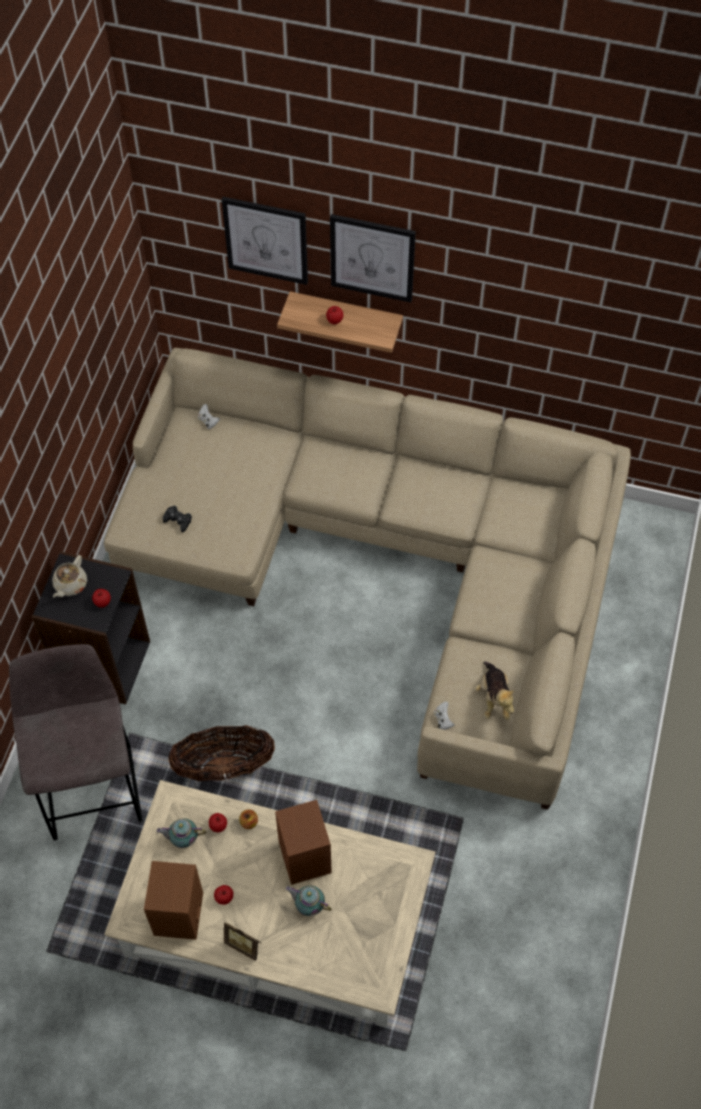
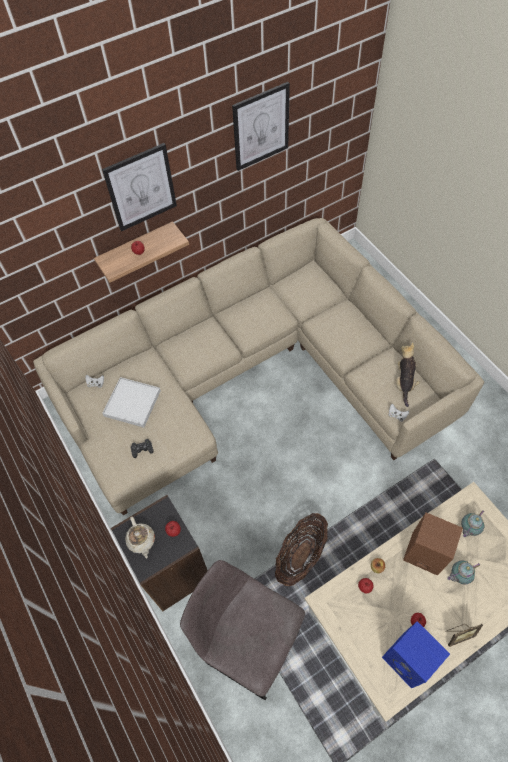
camera: 45 degrees left, 0 degrees up
(179, 915) = (409, 660): brown speaker -> blue speaker
(183, 839) = (357, 615): teapot -> teapot (468, 529)
(217, 470) = (132, 403): none -> white tray
(266, 240) = (63, 226): picture -> picture (261, 127)
(494, 698) = (404, 382): plush toy -> plush toy turned 120 degrees counterclockwise

